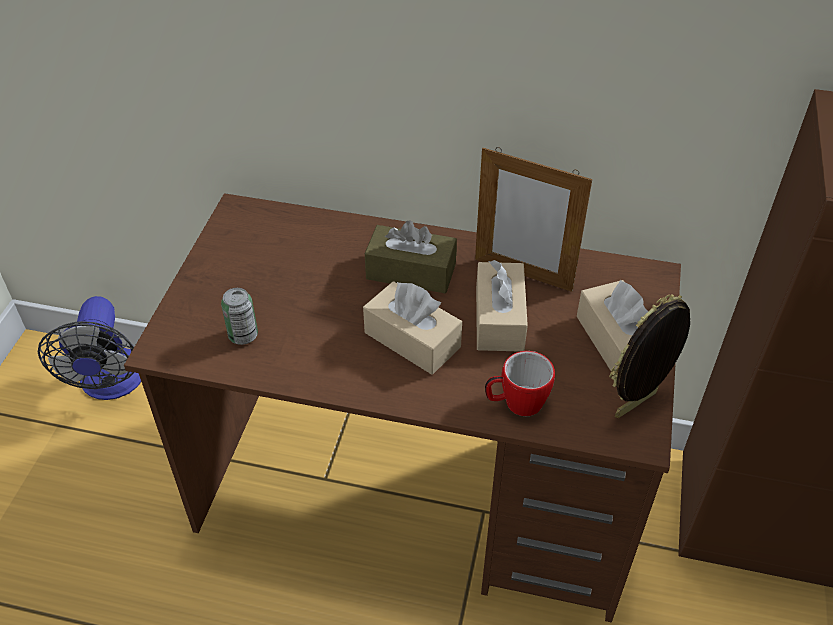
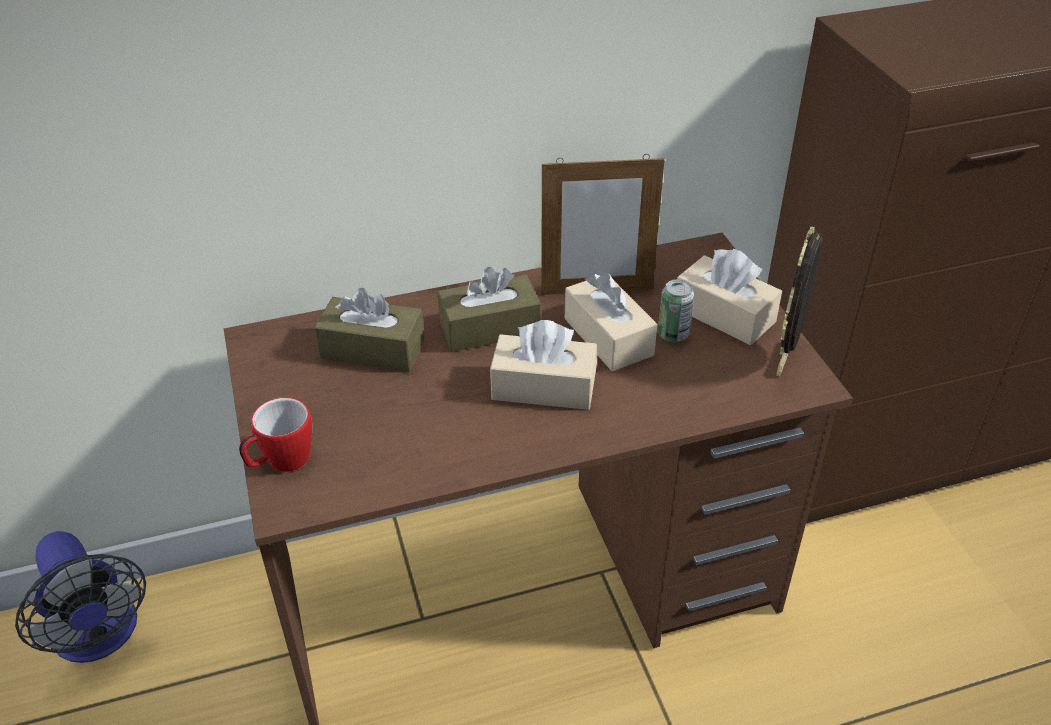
camera: 30 degrees left, 5 degrees down
(243, 335) = (367, 454): can -> can (673, 334)
(311, 253) = (372, 349): none -> brown tissue box
(516, 403) = (685, 402): mug -> mug (281, 462)

